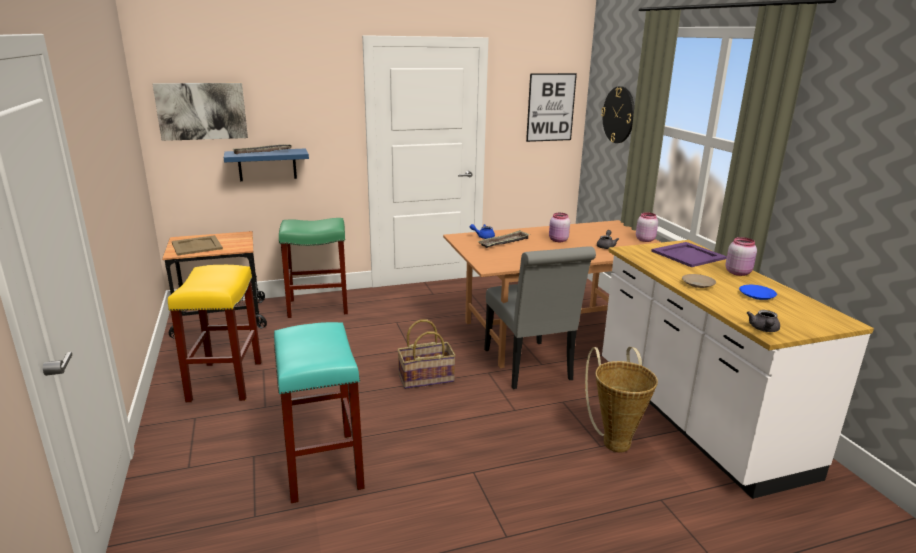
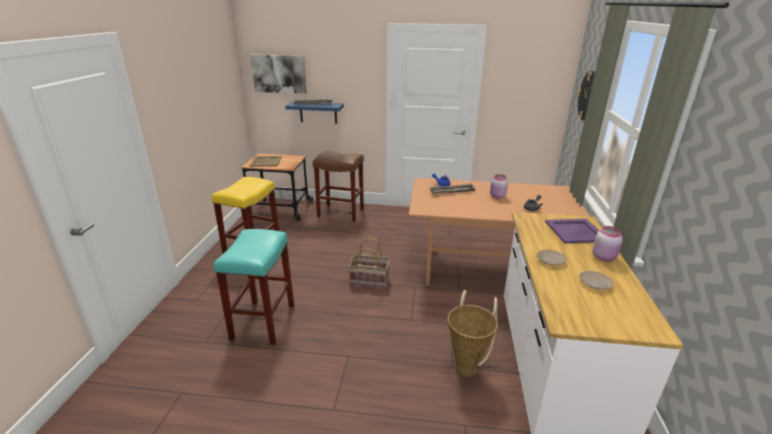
camera: 25 degrees right, 5 degrees up
(317, 307) = (340, 212): green stool -> brown stool
(530, 368) = (447, 290): grey chair -> none
(550, 107) = (539, 84): picture -> none
(645, 239) = (574, 208): pink jar -> none
(757, 296) = (595, 284): blue plate -> beige plate
(763, 329) = (561, 317): grey teapot -> none

